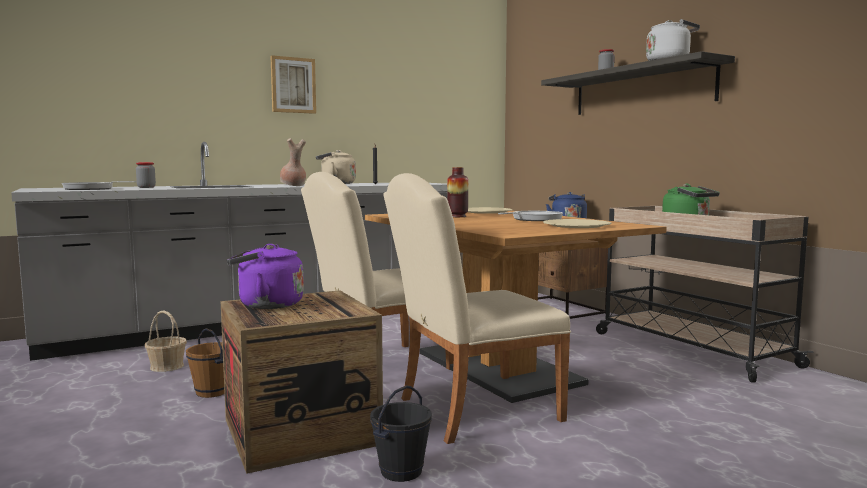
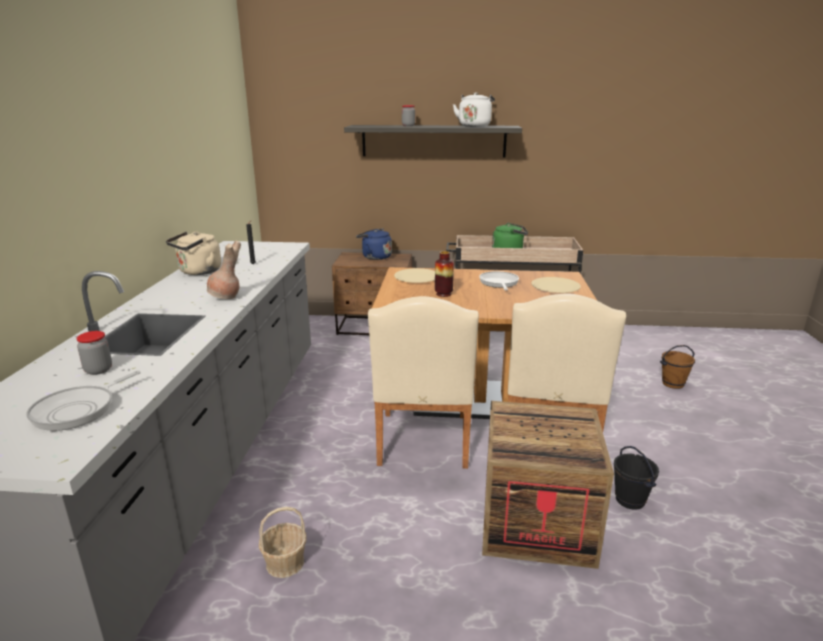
camera: 55 degrees left, 15 degrees up
(211, 392) = (402, 548): brown bucket -> brown bucket (673, 384)
(266, 305) = (527, 443): purple kettle -> none
(293, 85) = (125, 155): picture -> none

